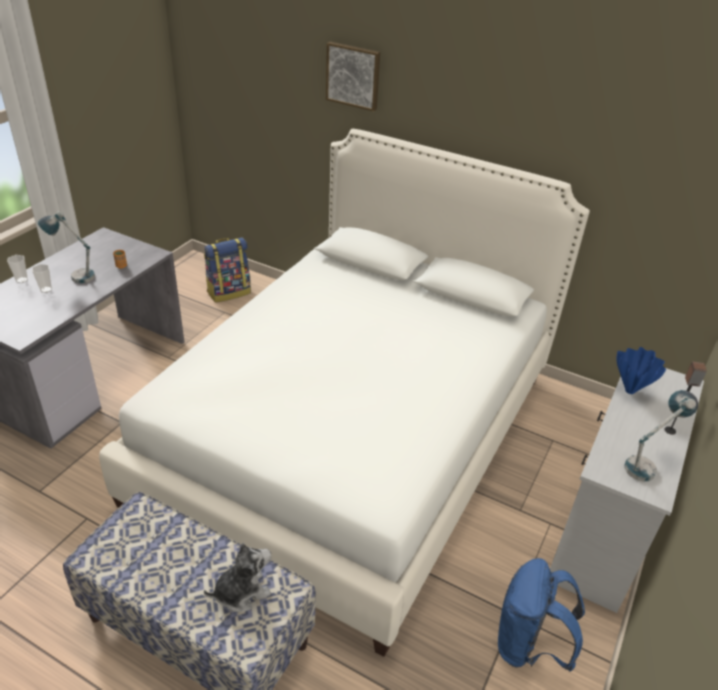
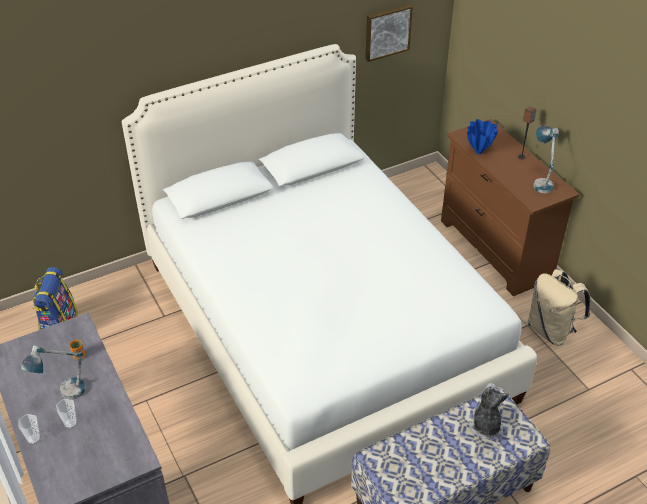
camera: 55 degrees left, 5 degrees up
(353, 75) = (120, 53): picture -> picture (387, 31)
(528, 645) = (551, 330): blue backpack -> beige backpack
(602, 531) = (495, 249): white dresser -> brown dresser

